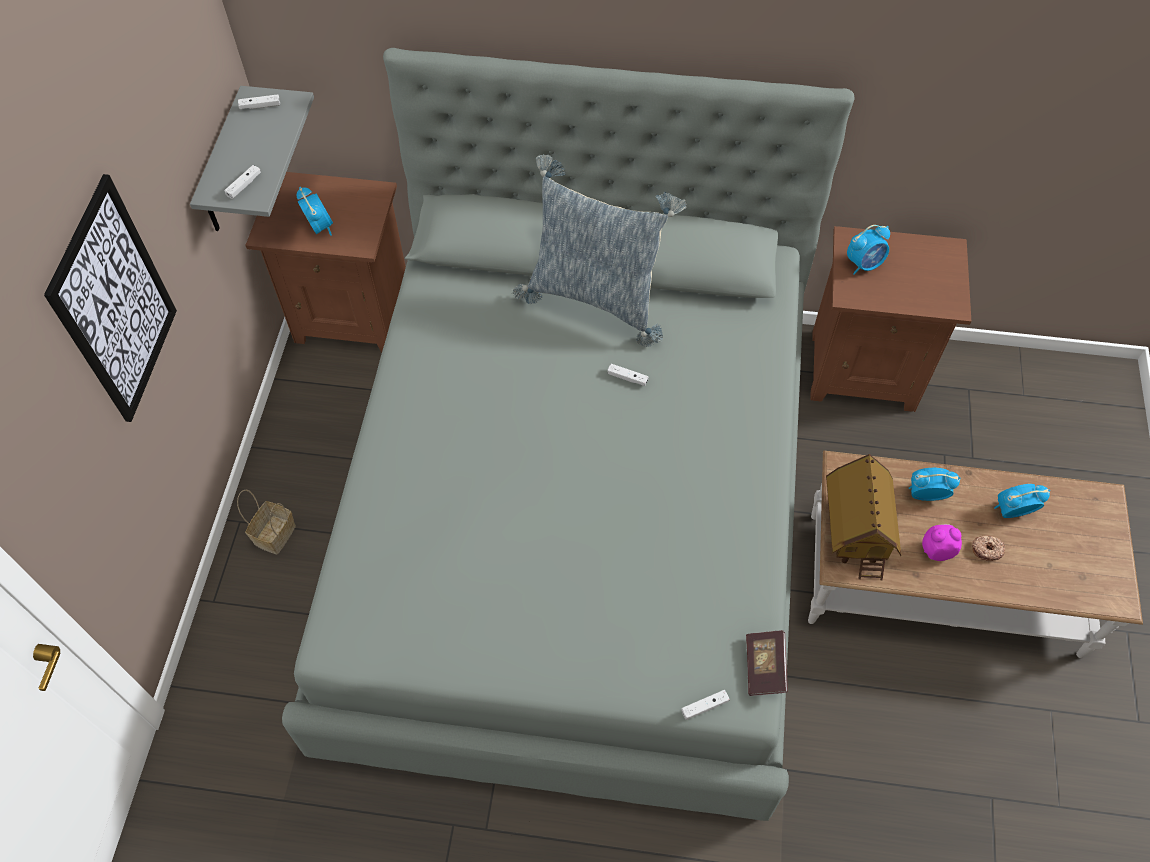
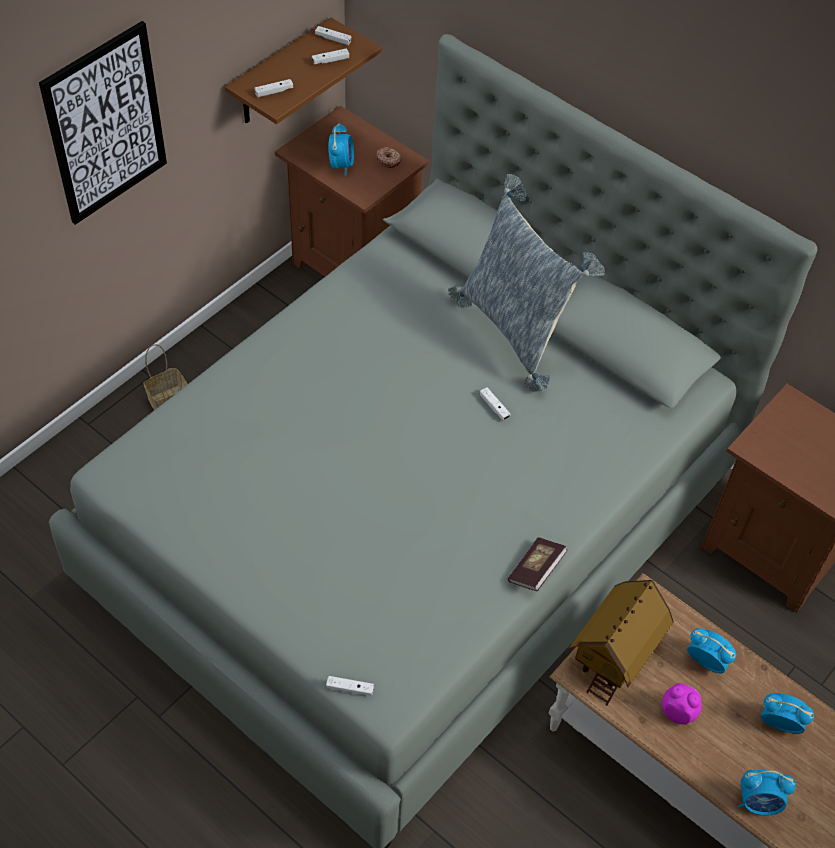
camera: 30 degrees right, 5 degrees down
(224, 166) = (280, 74): grey shelf -> brown shelf
(274, 128) = (330, 60): none -> white game controller
(764, 667) = (423, 690): book -> book (536, 570)
(864, 264) = (787, 429): alarm clock -> alarm clock (758, 802)
(986, 549) = (726, 739): donut -> donut (388, 160)

